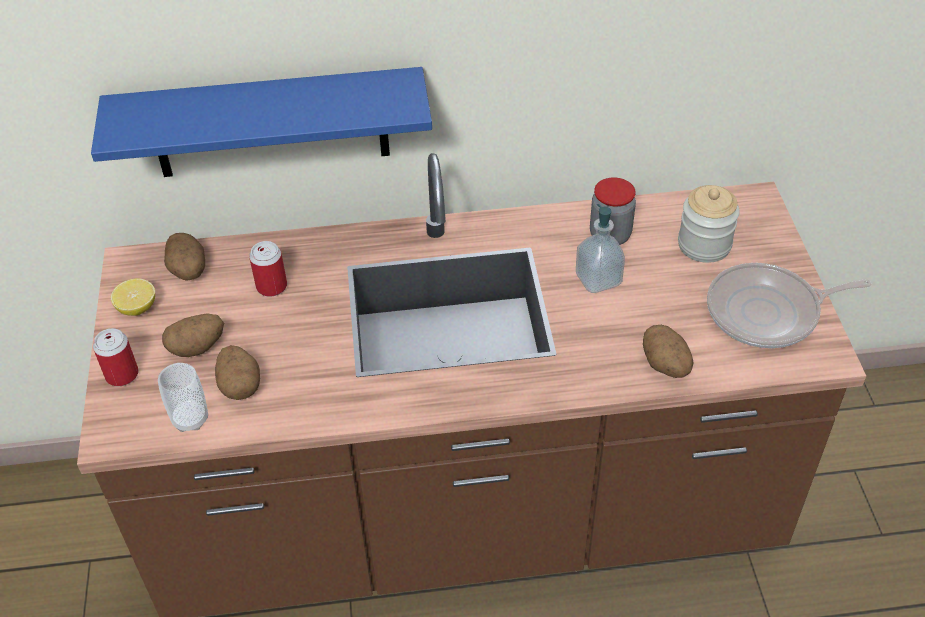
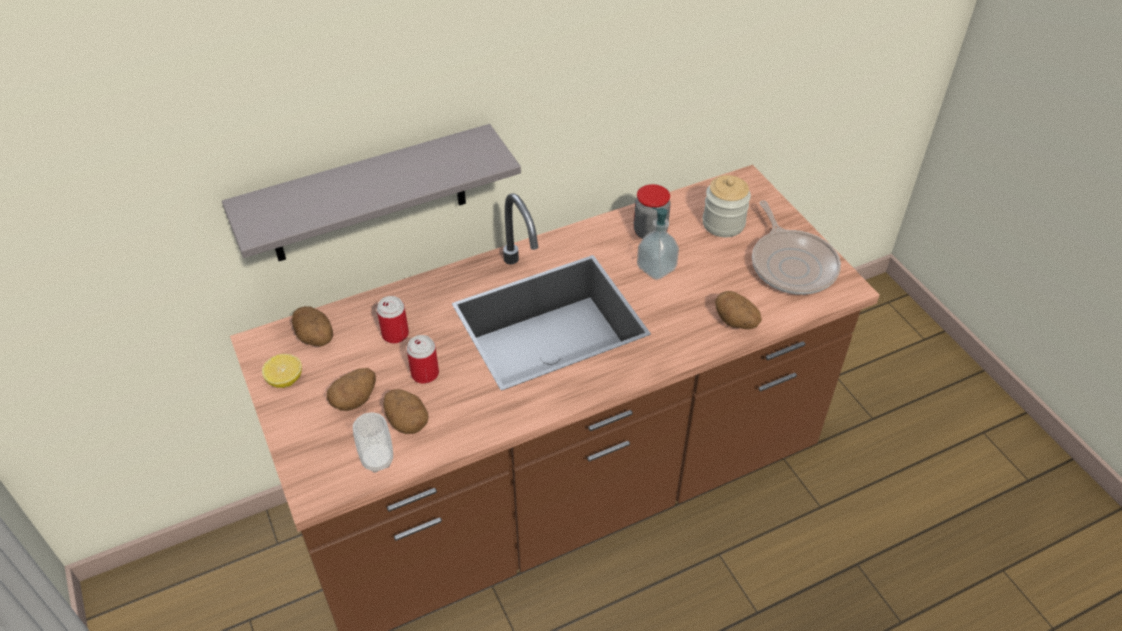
camera: 20 degrees left, 0 degrees up
(122, 374) = (299, 439): can -> can (425, 374)
(270, 123) = (367, 196): blue shelf -> grey shelf
(768, 312) = (792, 264): frying pan -> frying pan turned 75 degrees counterclockwise

